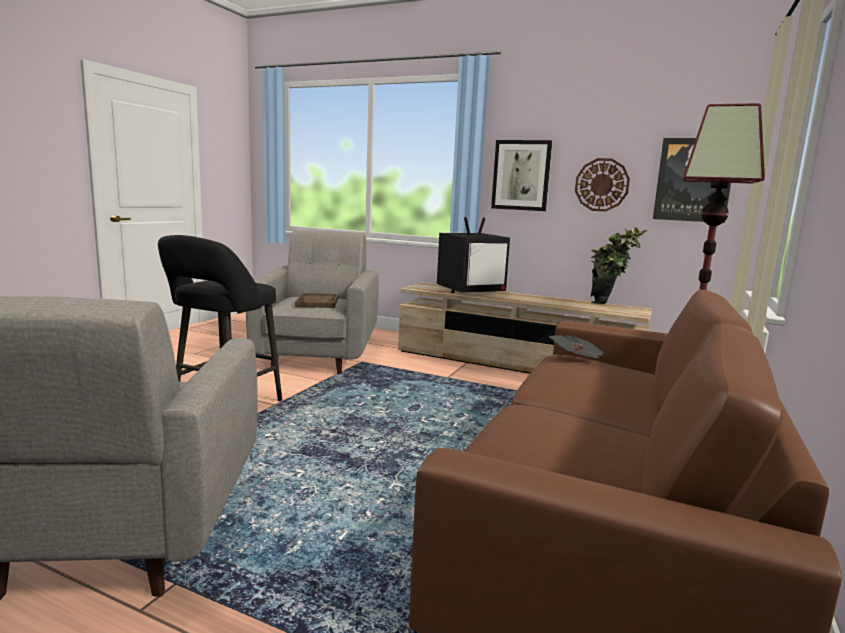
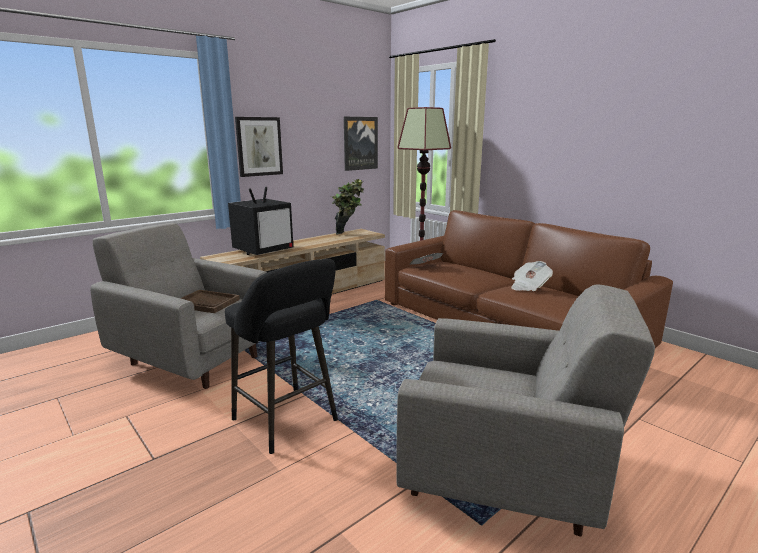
camera: 65 degrees left, 5 degrees up
(471, 291) = (263, 250): television -> television turned 45 degrees clockwise
(583, 426) = (529, 286): none -> newspaper
(601, 185) = (314, 150): wall clock -> none

